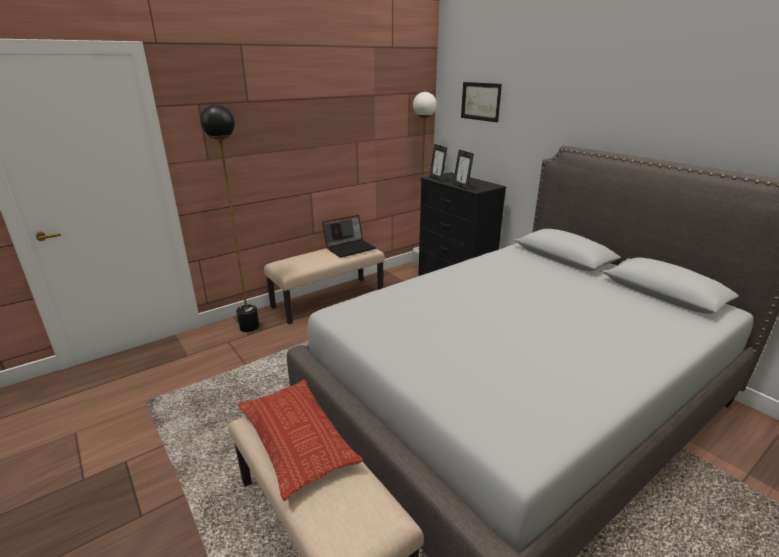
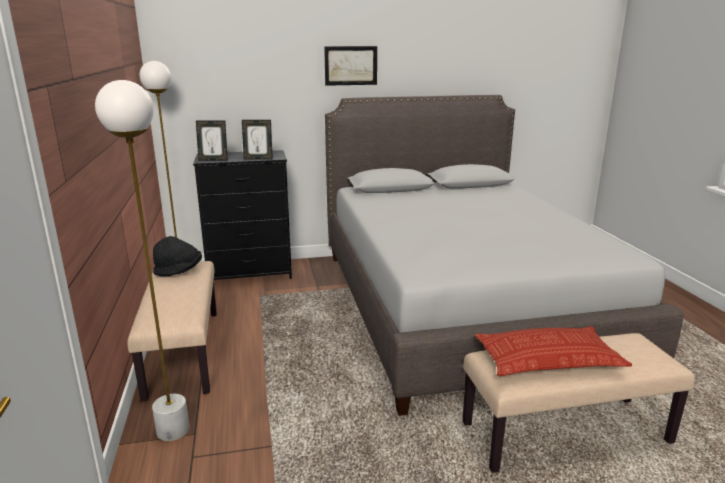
camera: 65 degrees left, 5 degrees down
(249, 327) = (173, 430): black floor lamp -> white floor lamp
(350, 248) = (179, 271): laptop -> black hat
(480, 101) = (224, 67): picture -> picture (351, 65)

